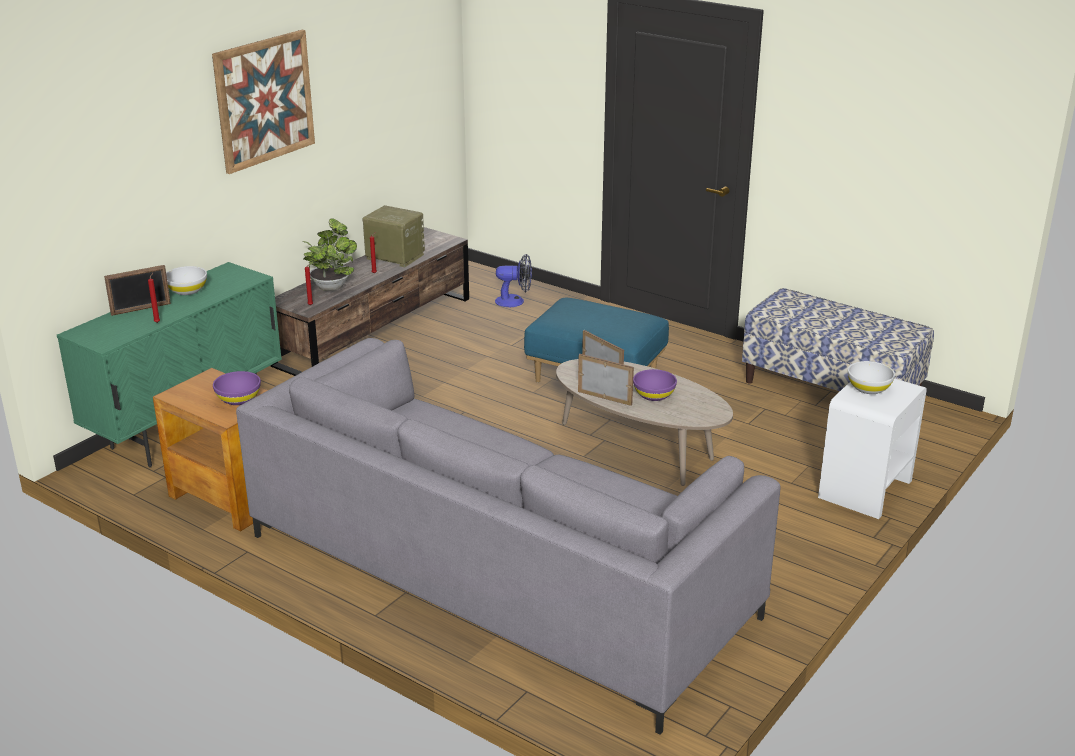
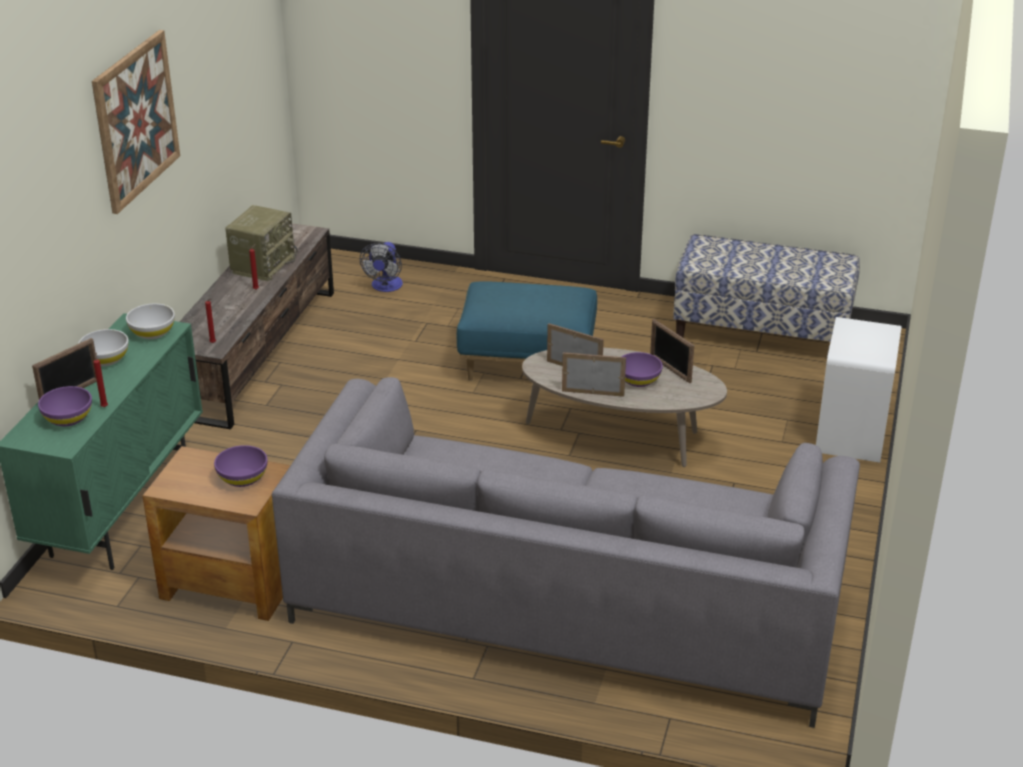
camera: 20 degrees left, 5 degrees up
(123, 326) = (68, 418): none -> purple bowl
(331, 286) = (219, 314): potted plant -> none
(393, 257) = (263, 264): radio -> radio turned 105 degrees clockwise
(515, 301) = (385, 287): fan -> fan turned 120 degrees clockwise
(689, 392) = (670, 369): none -> picture frame
(869, 388) = (854, 337): white bowl -> white bowl (153, 332)

